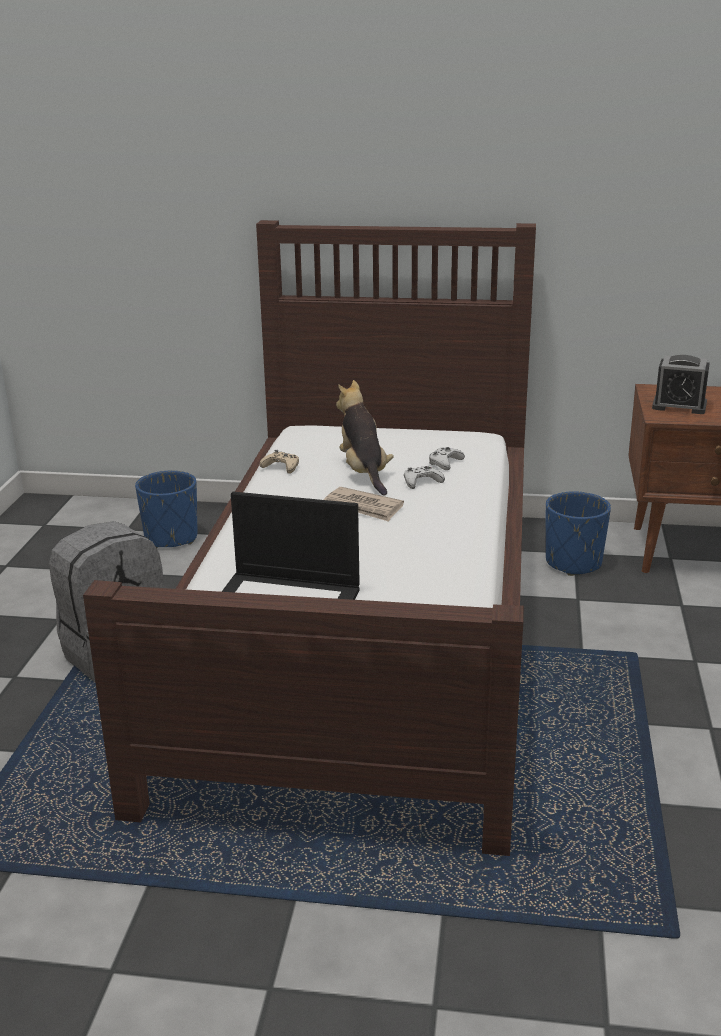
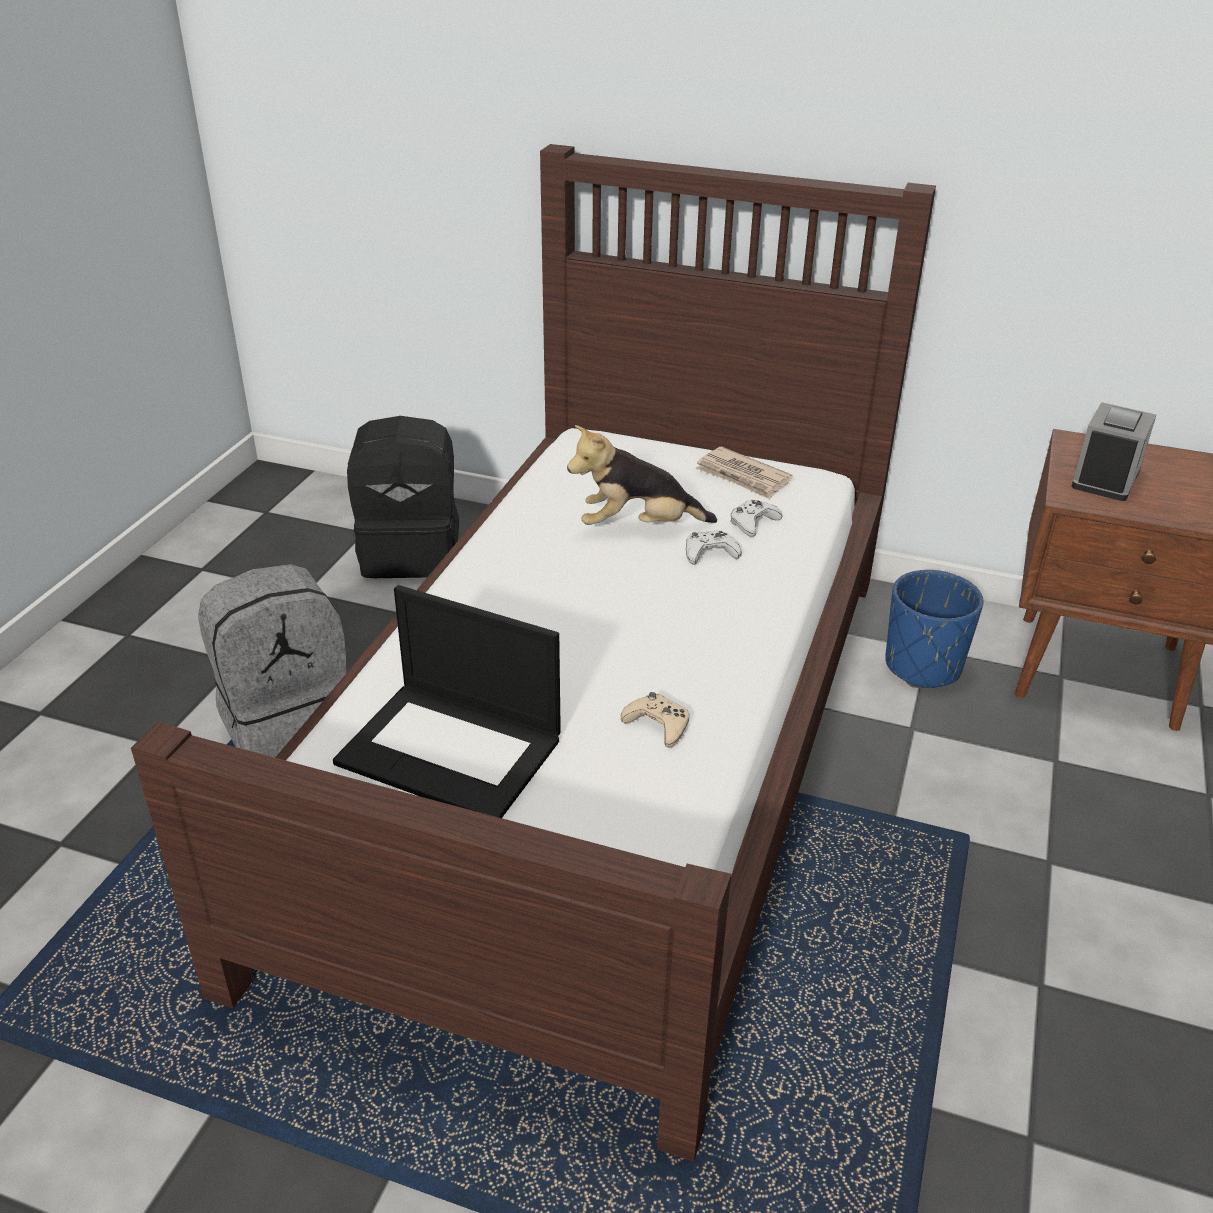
camera: 10 degrees right, 10 degrees up
(171, 538) = (412, 553): blue planter -> black backpack
(281, 467) = (532, 502): beige game controller -> beige game controller (658, 725)
(363, 507) = (615, 589): newspaper -> newspaper (743, 477)
(364, 473) = (637, 527): plush toy -> plush toy turned 90 degrees counterclockwise
(679, 406) = (1105, 479): alarm clock -> alarm clock turned 90 degrees counterclockwise

